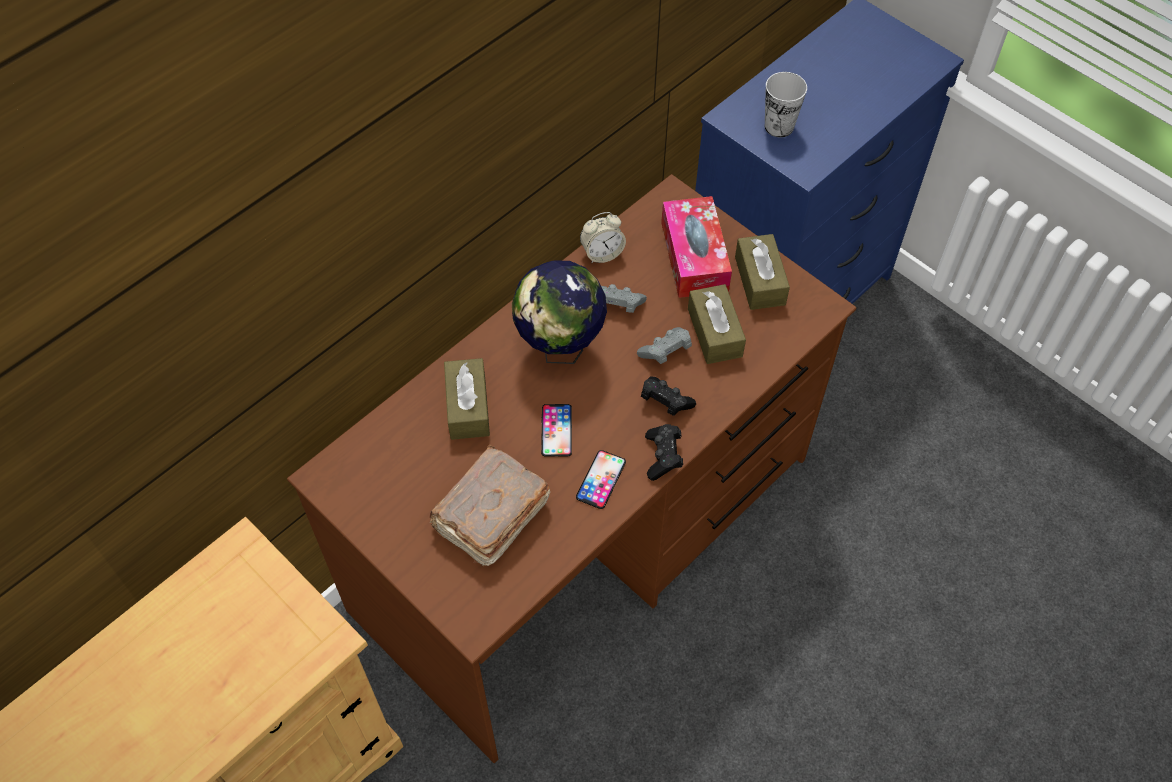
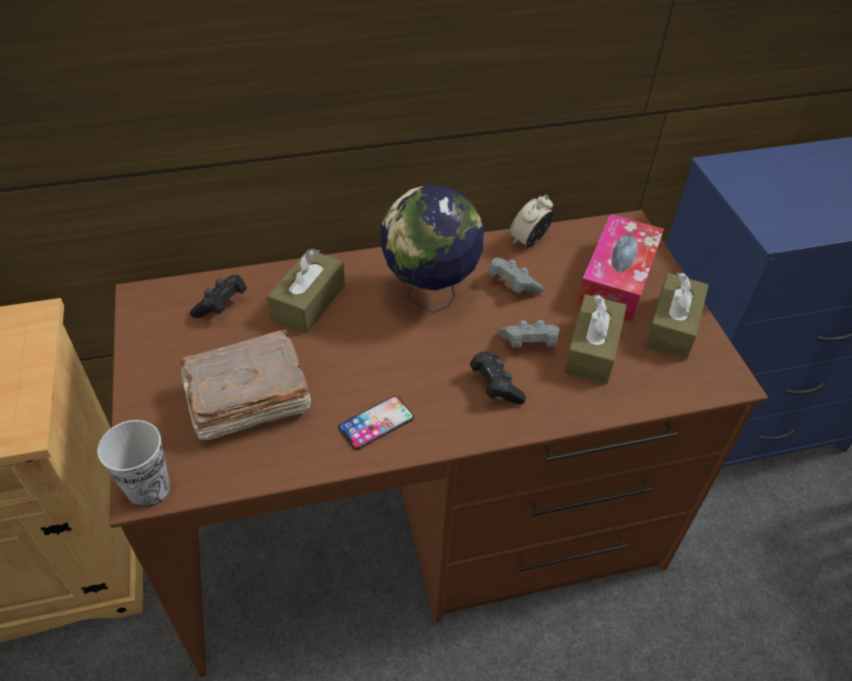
camera: 30 degrees right, 10 degrees down
(556, 430) = (370, 359): phone -> none
(602, 253) = (529, 241): alarm clock -> alarm clock turned 120 degrees clockwise
(663, 457) = (455, 434): black game controller -> black game controller (222, 306)
(779, 126) = (769, 191): cup -> cup (148, 489)

